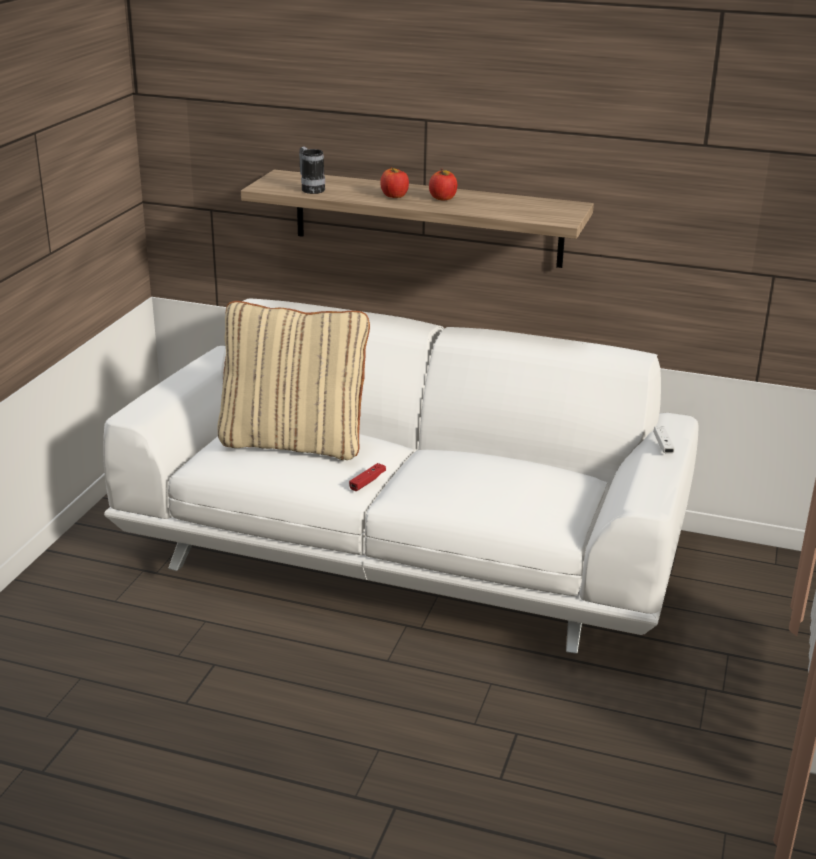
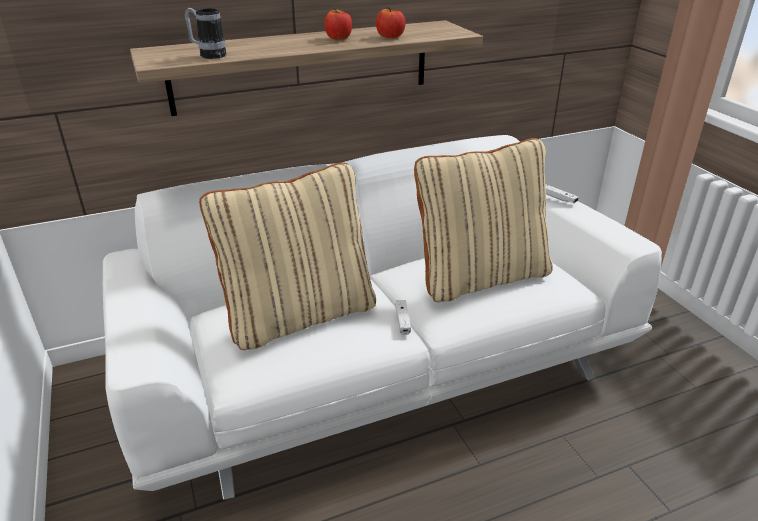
camera: 40 degrees left, 5 degrees up
(367, 481) = (402, 320): red game controller -> white game controller
(394, 196) = (296, 44): apple -> apple (390, 36)
(482, 479) = (480, 276): none -> beige pillow

